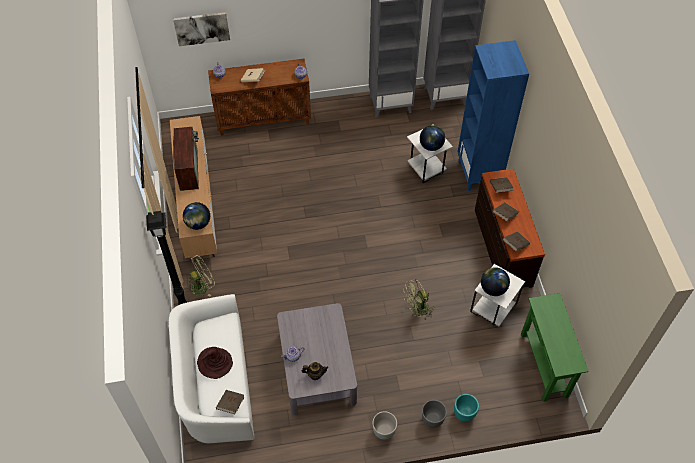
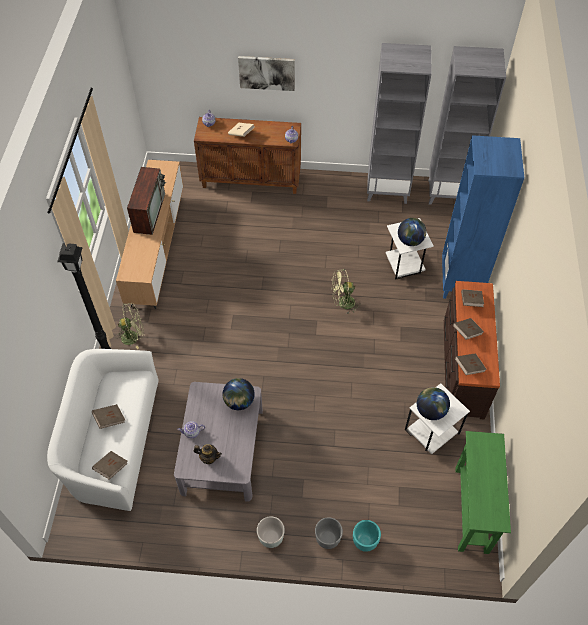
camera: 15 degrees right, 0 degrees up
(198, 223) = (139, 270): globe -> globe (239, 401)
(202, 28) = (195, 69): picture -> picture (267, 72)
(214, 363) = (109, 419): brown hat -> brown book
(417, 310) = (348, 415): green fan -> green fan (342, 303)

